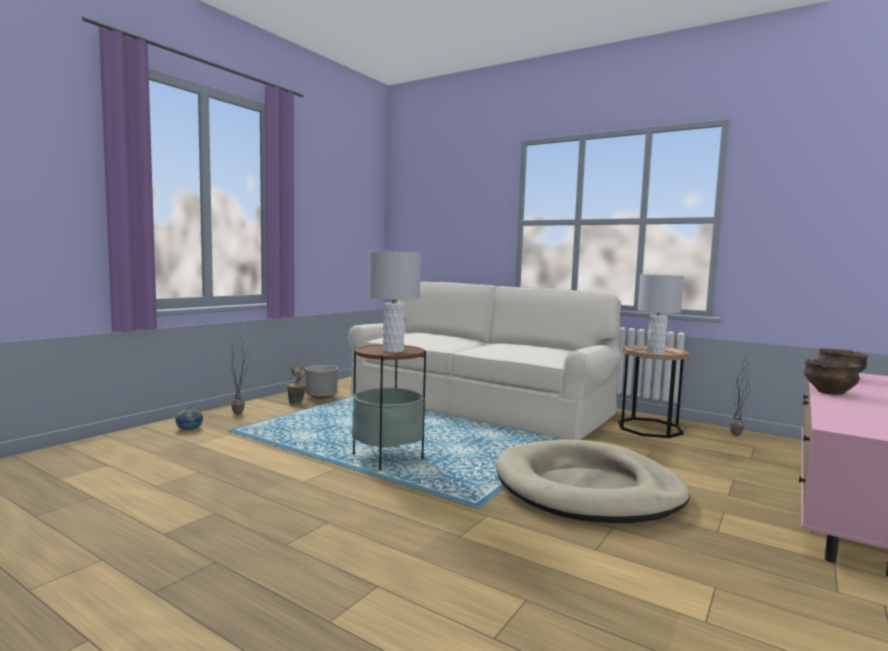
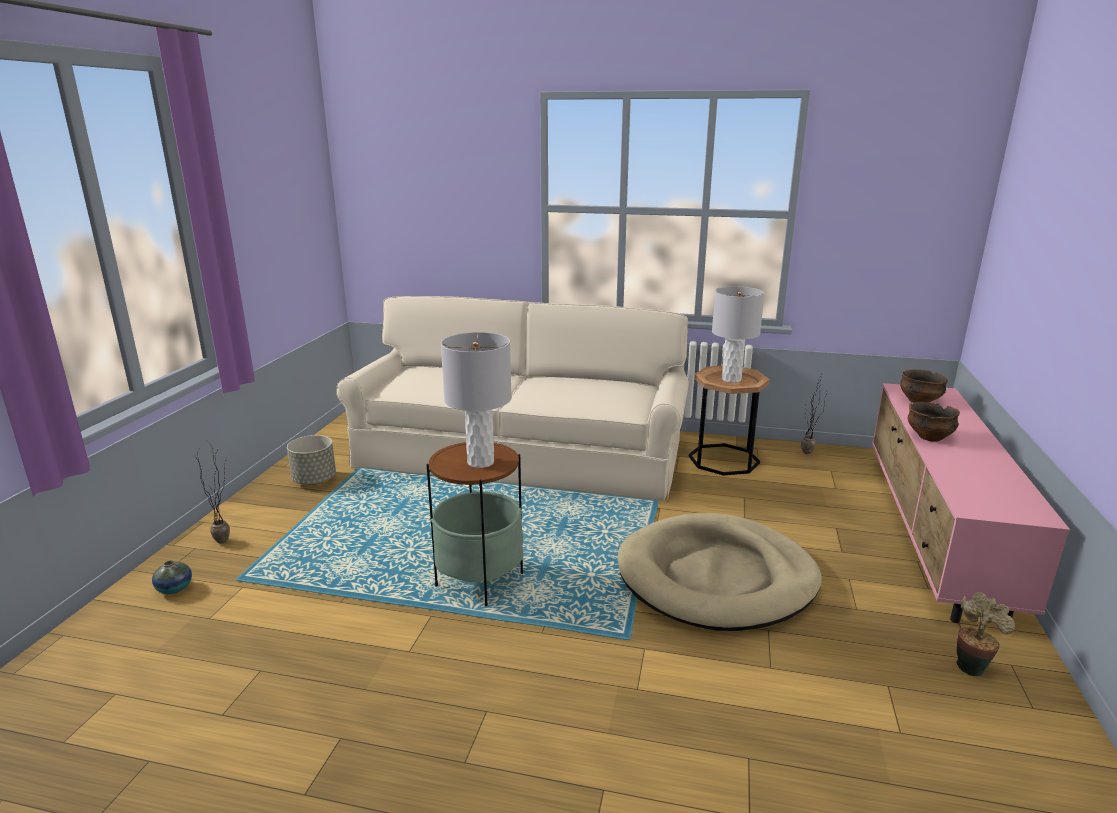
camera: 20 degrees left, 15 degrees up
(297, 402) = (289, 498): potted plant -> potted plant (971, 666)

